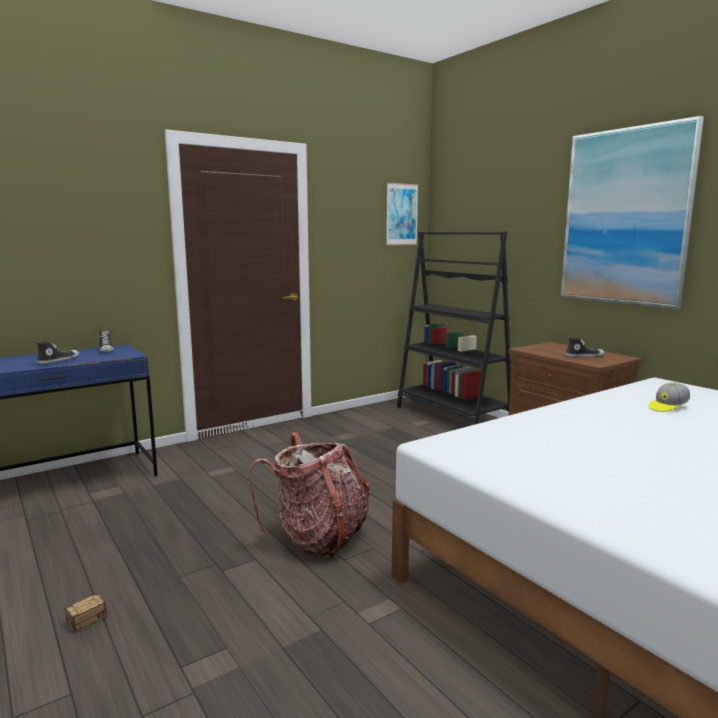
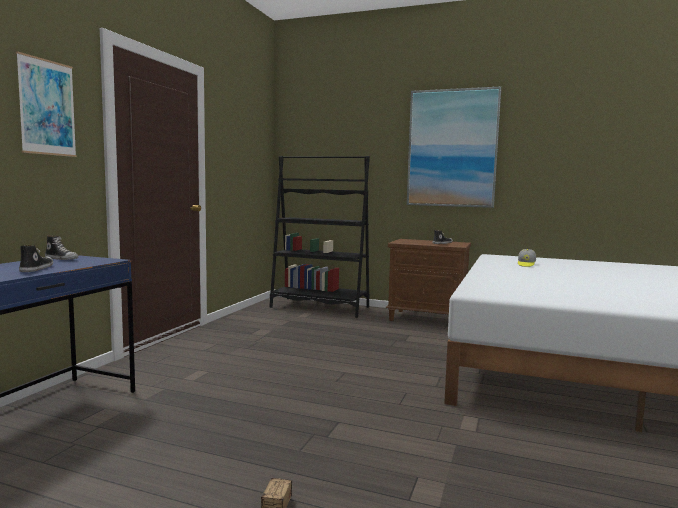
camera: 35 degrees left, 5 degrees down
(318, 538) = (360, 397): backpack -> none
(401, 214) = (259, 141): picture -> picture (47, 107)

